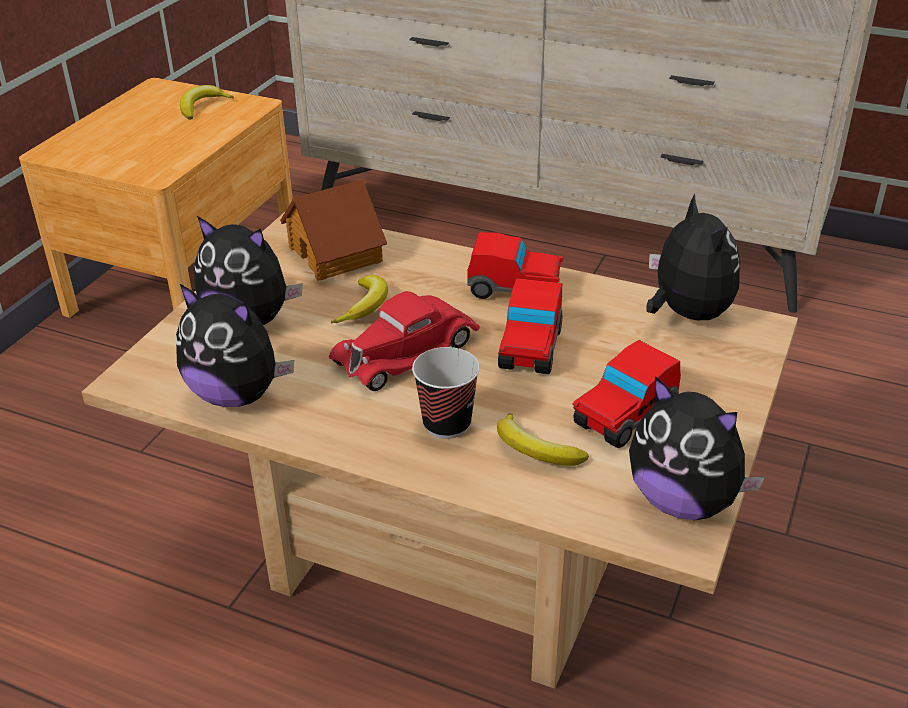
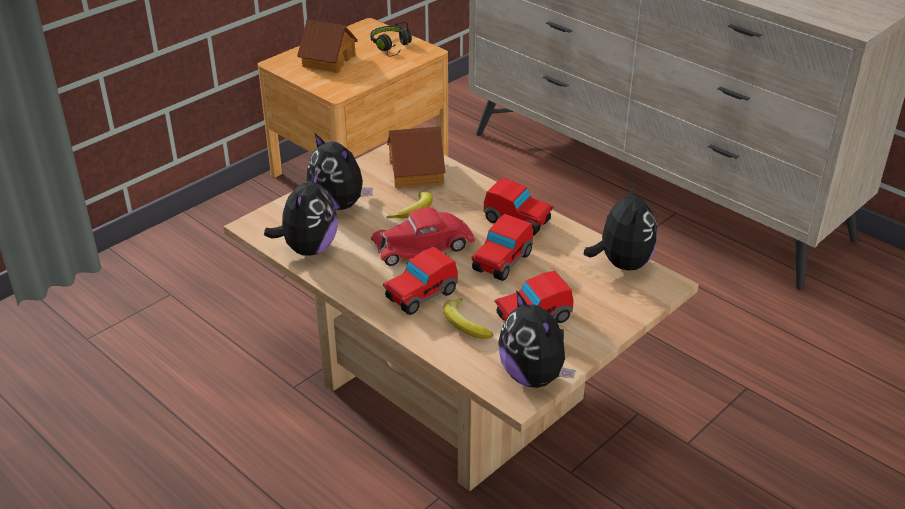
camera: 20 degrees right, 0 degrees up
(122, 137) = (328, 60): none -> toy house
(202, 107) = (391, 47): banana -> black headphones
(237, 395) = (308, 248): plush toy -> plush toy turned 120 degrees counterclockwise
(447, 424) = (420, 296): cup -> toy car

